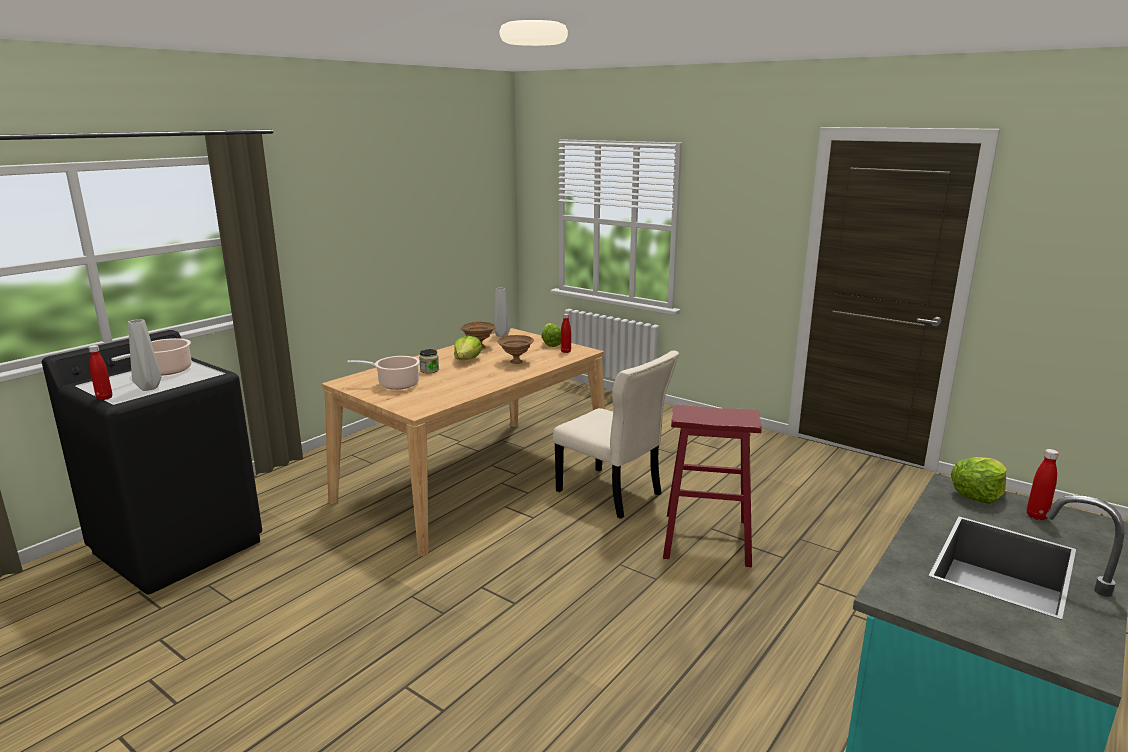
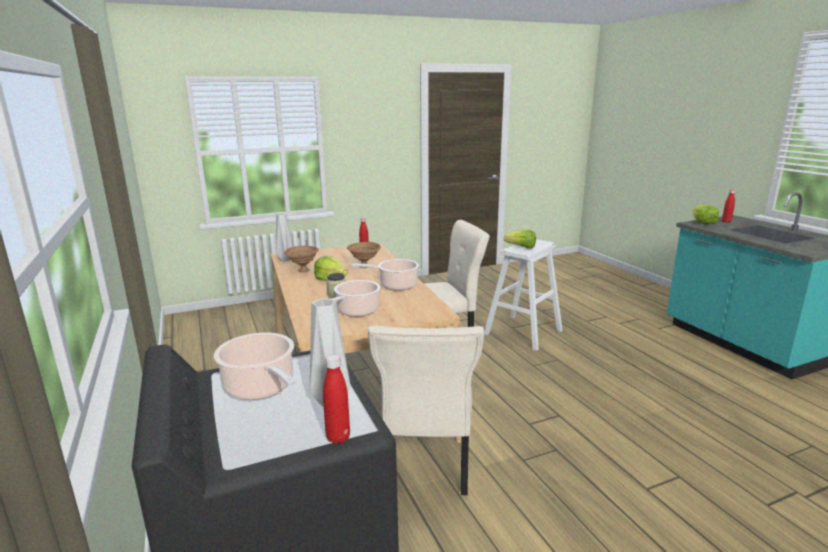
camera: 60 degrees left, 0 degrees up
(375, 546) = (426, 464): none -> beige chair
(474, 383) = (395, 285): none -> cooking pot
(551, 343) = (337, 251): lettuce -> lettuce (521, 247)
(706, 539) = (523, 332): red stool -> white stool

